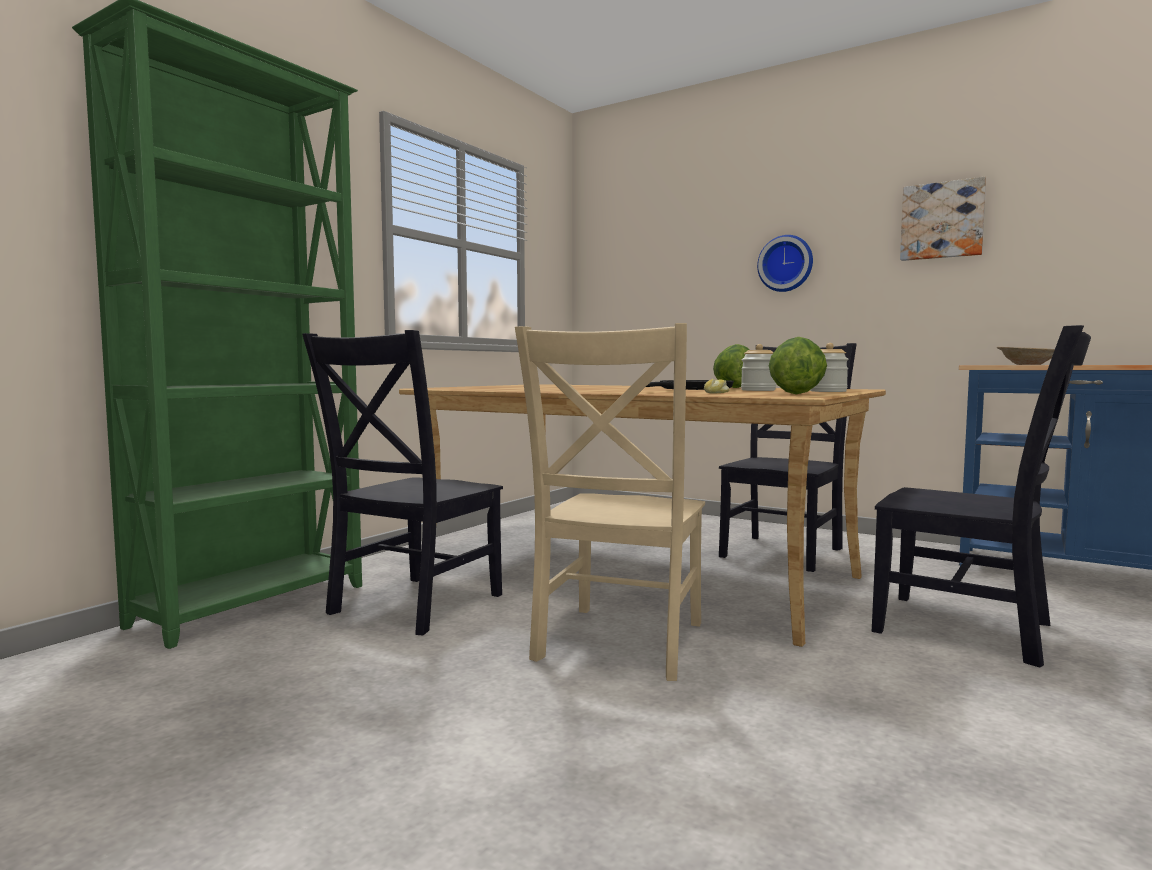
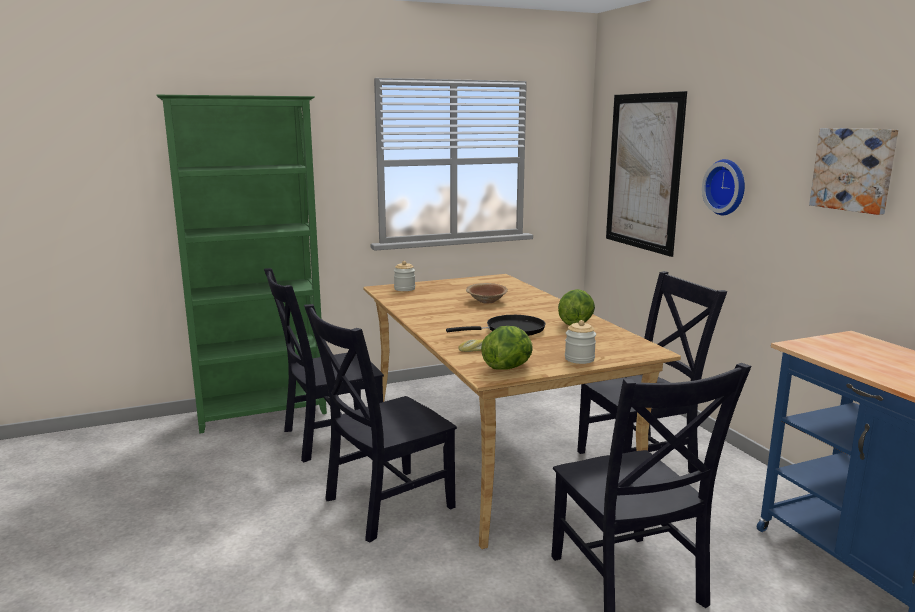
camera: 35 degrees right, 10 degrees up
(618, 644) = (384, 505): beige chair -> black chair
(661, 269) = (643, 172): none -> picture
(758, 390) = (546, 342): jar -> jar (404, 289)
(1027, 364) = (864, 352): brown bowl -> brown bowl (486, 301)

